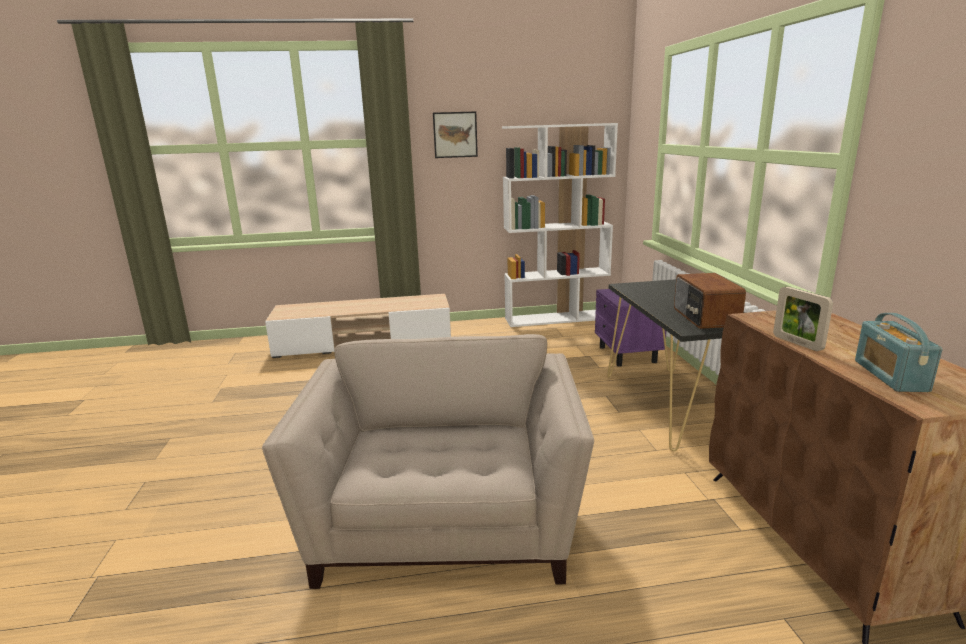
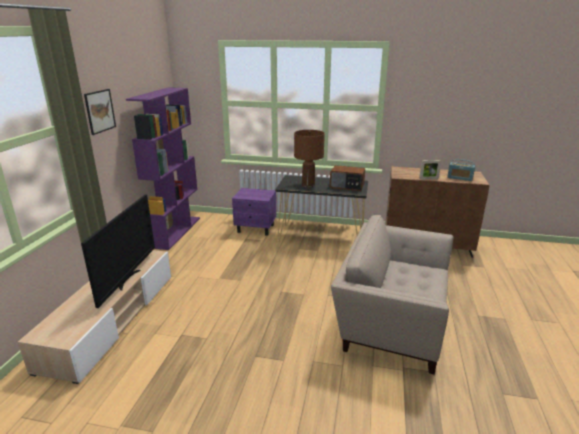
camera: 70 degrees left, 5 degrees up
(381, 308) = (127, 279): none -> television
(556, 318) = (176, 232): white bookcase -> purple bookcase
(658, 295) = (308, 185): none -> brown table lamp

